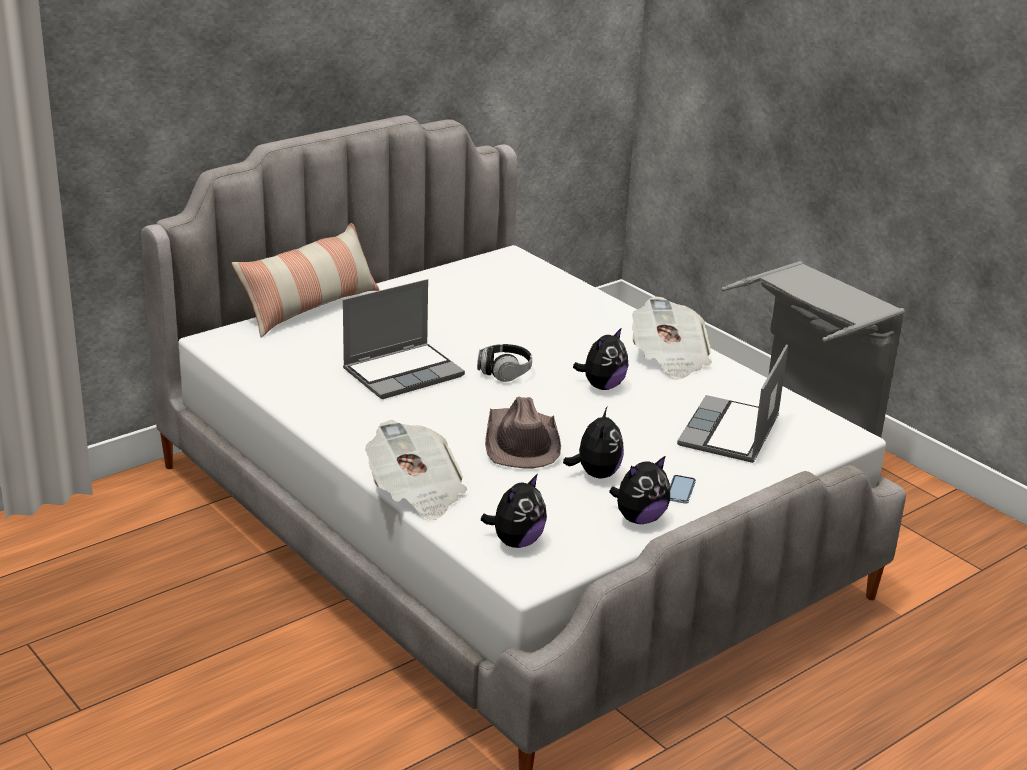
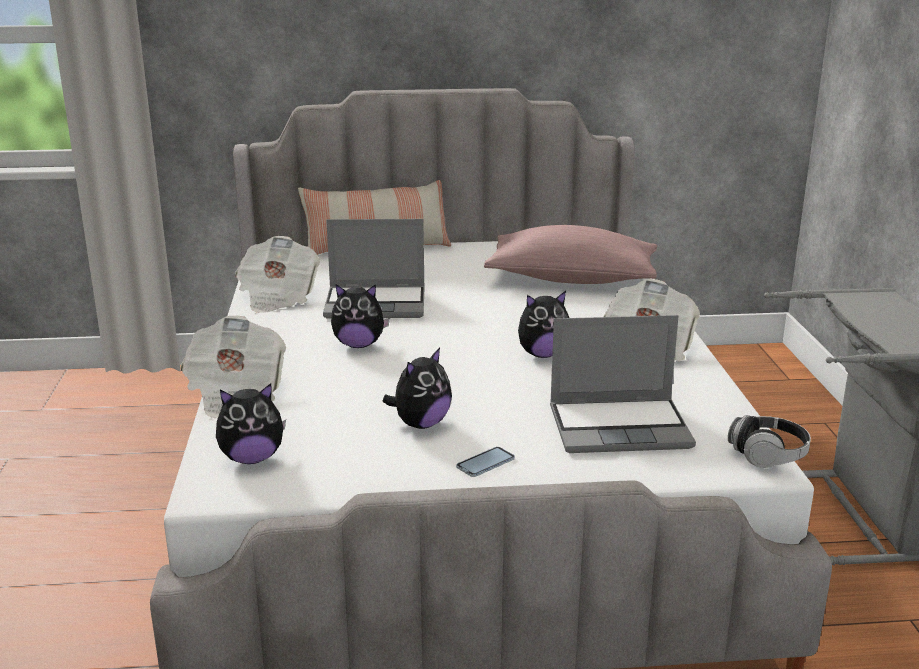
camera: 35 degrees right, 5 degrees down
(301, 388) = (277, 297): none -> newspaper
(504, 372) = (465, 323): headphones -> headphones (768, 455)
(521, 442) = (392, 379): brown hat -> none
(530, 303) = (571, 279): none -> pink pillow
(639, 518) = (402, 476): plush toy -> plush toy (359, 345)
(730, 433) = (621, 427): laptop -> laptop turned 150 degrees counterclockwise

